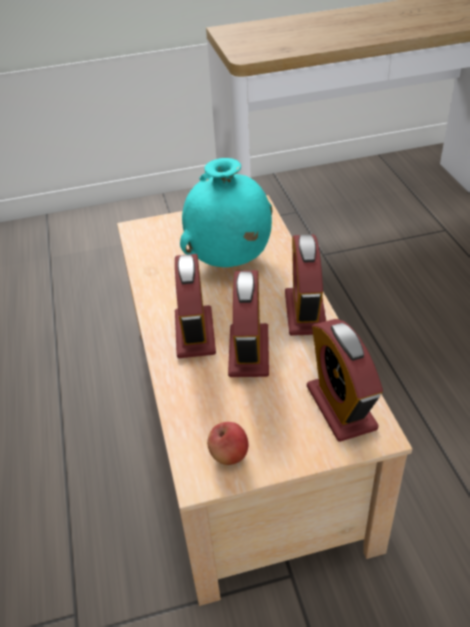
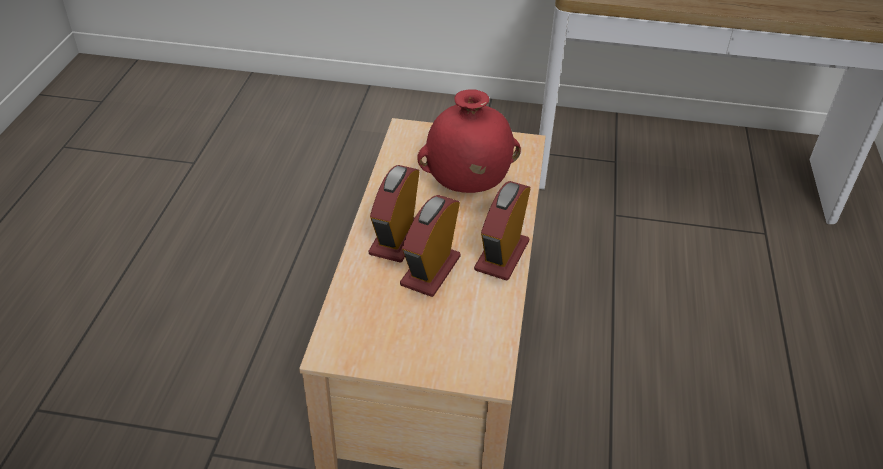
camera: 20 degrees right, 0 degrees up
(229, 261) = (466, 186): turquoise vase -> red vase
(229, 455) = (360, 345): apple -> none
(341, 407) = (475, 345): alarm clock -> none

